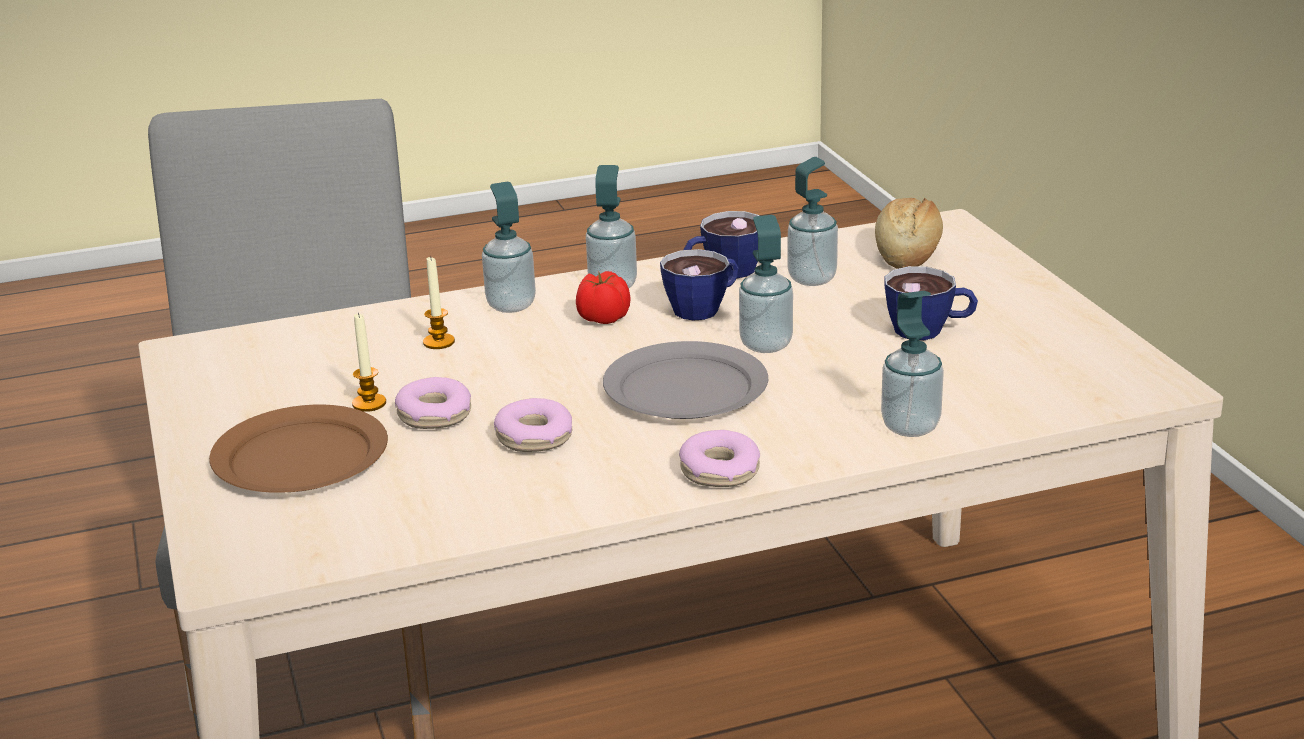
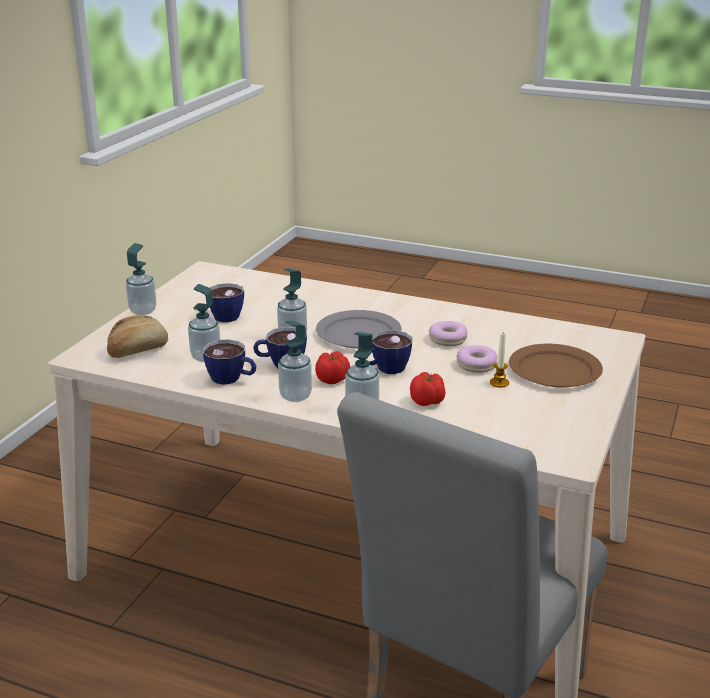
camera: 140 degrees left, 0 degrees up
(439, 342) = (428, 402): candle -> tomato
(557, 356) = (385, 369): none -> cup
(719, 472) = (400, 303): donut -> none
(910, 427) = (311, 290): soap dispenser -> soap dispenser (143, 311)

